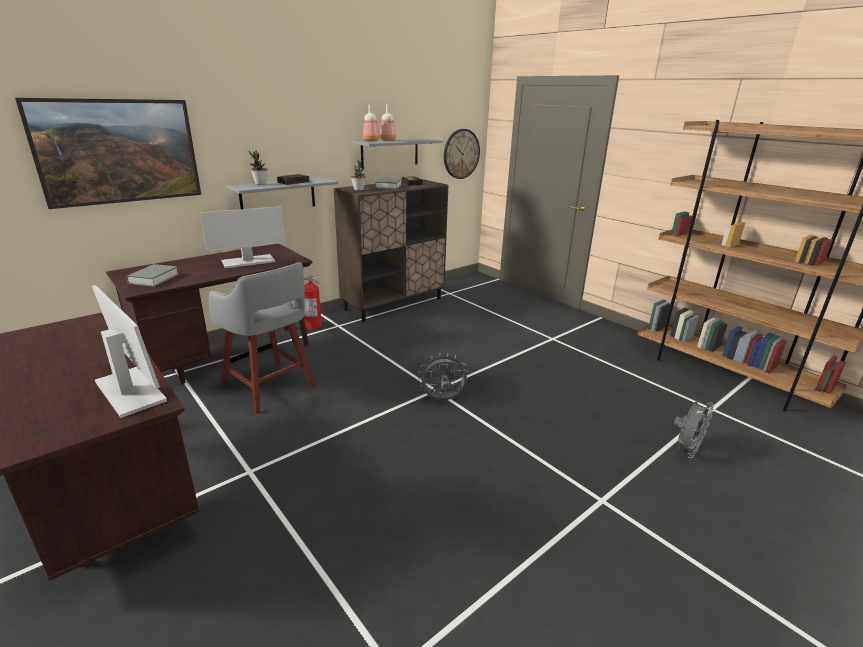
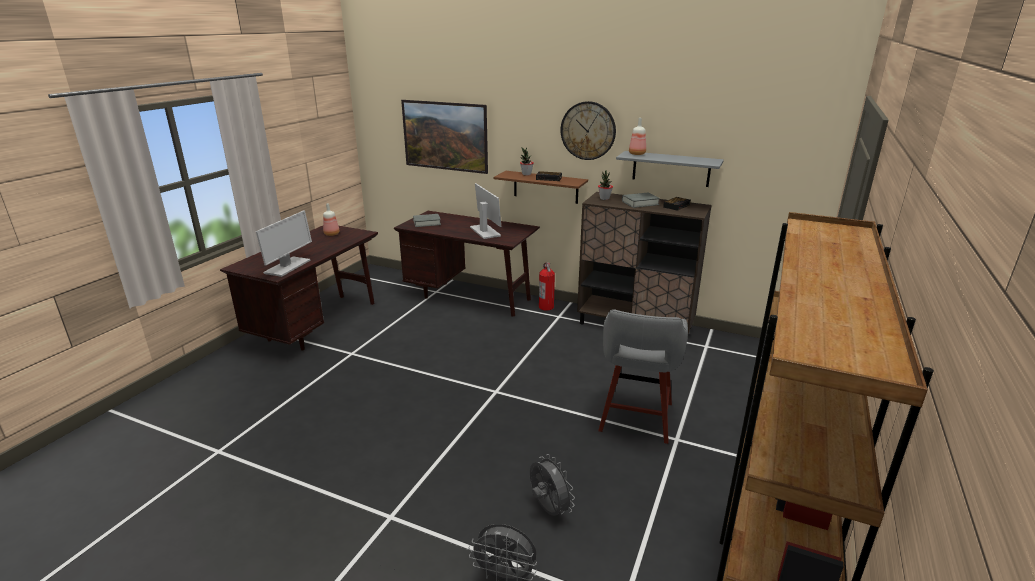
camera: 65 degrees right, 0 degrees up
(248, 262) = (485, 231): monitor -> monitor turned 150 degrees counterclockwise
(270, 388) = (442, 325): grey stool -> grey stool (635, 418)
(278, 195) = (545, 187): grey shelf -> brown shelf
(387, 140) = (659, 155): bottle -> bottle (332, 234)
(442, 400) = (483, 399): grey fan -> grey fan (548, 509)
(461, 154) = (787, 186): wall clock -> wall clock (588, 130)

